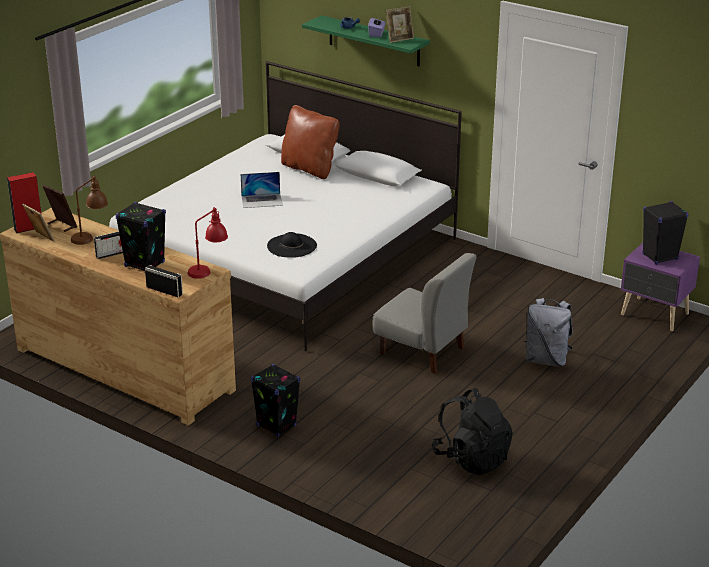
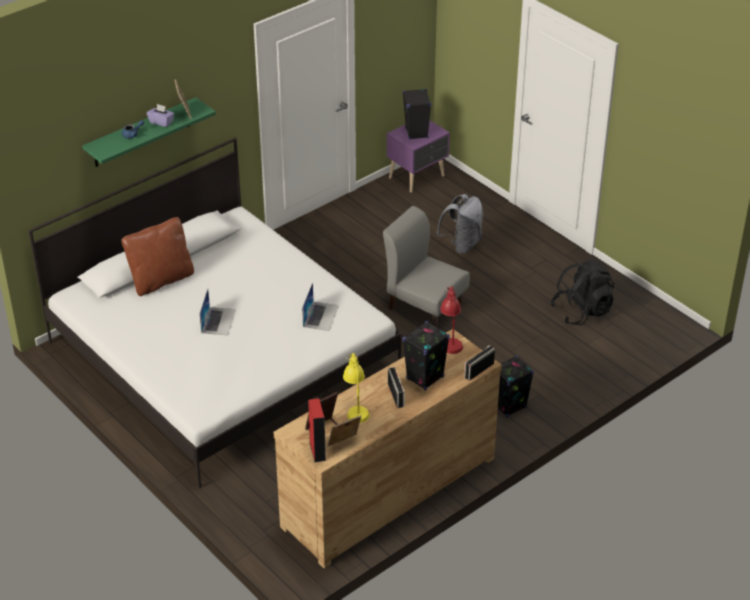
camera: 75 degrees left, 10 degrees up
(91, 237) = (355, 408): brown table lamp -> yellow table lamp
(292, 245) = (320, 316): black hat -> laptop
(422, 350) = (424, 305): grey chair -> grey chair turned 105 degrees counterclockwise

